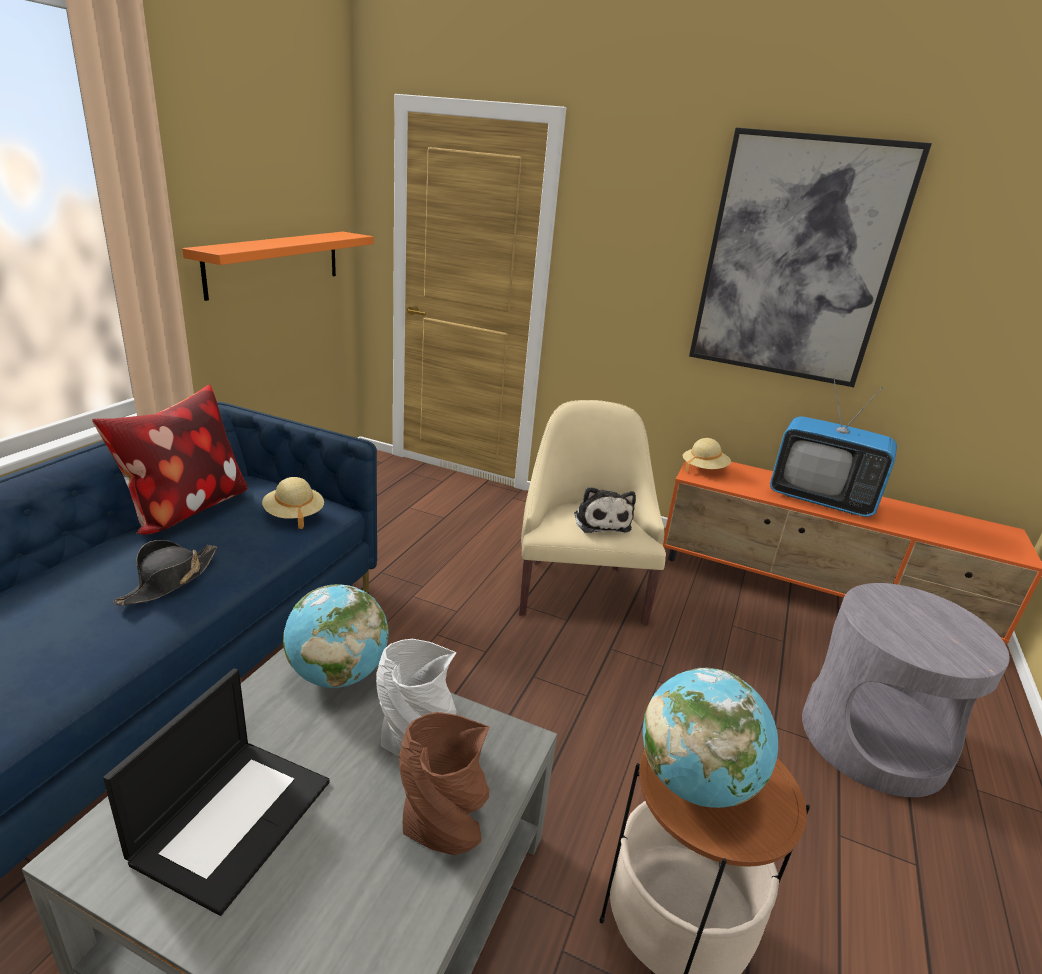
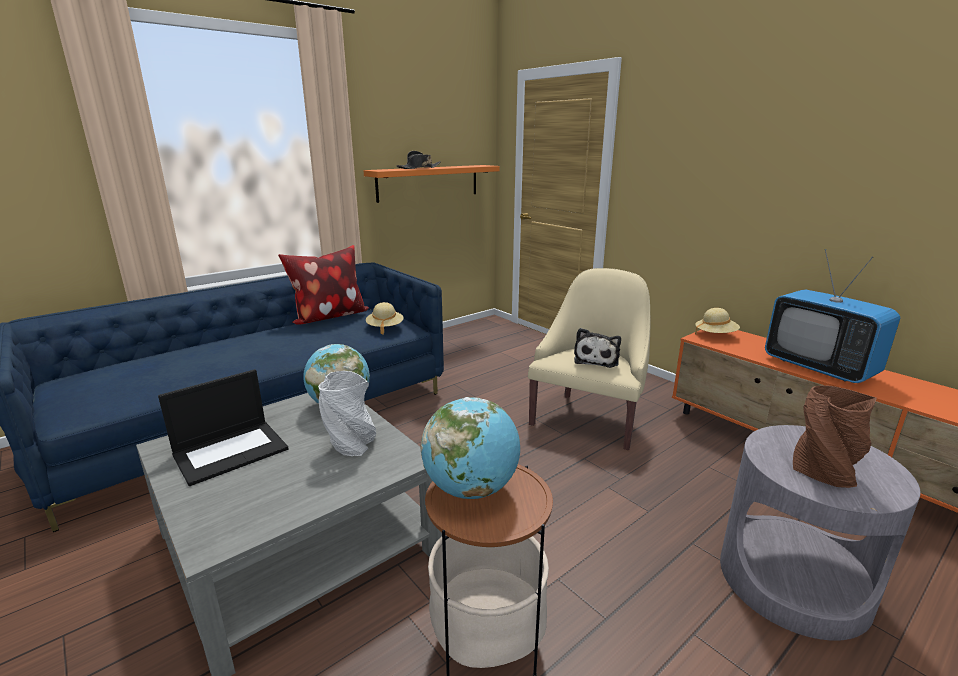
camera: 30 degrees right, 5 degrees down
(169, 581) = (291, 346): black hat -> black hat (419, 168)
(444, 828) = (326, 485): brown vase -> brown vase (824, 473)
(797, 261) = (804, 150): picture -> none

